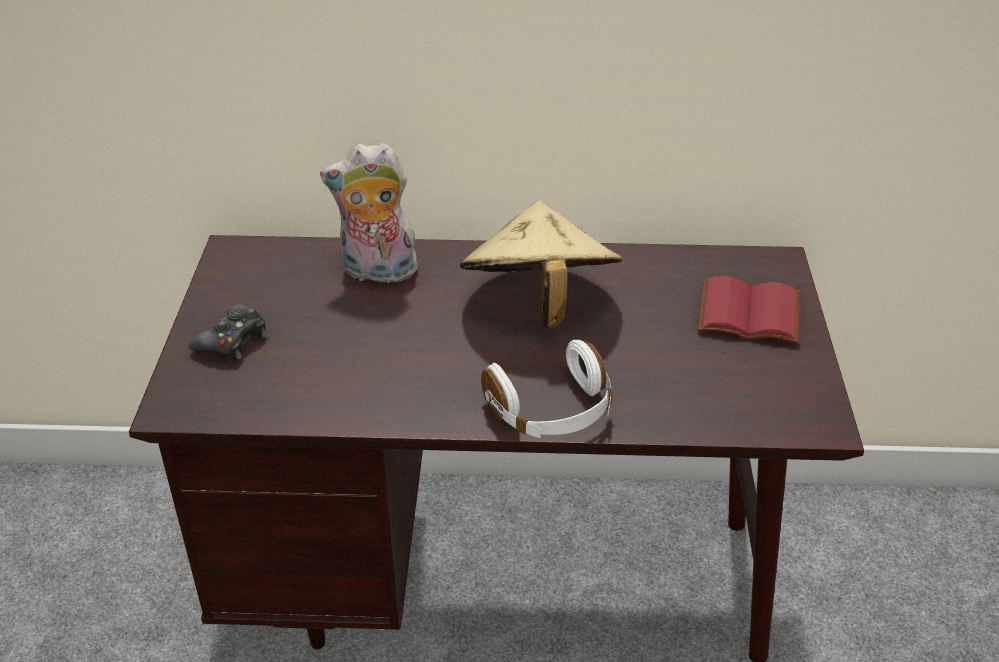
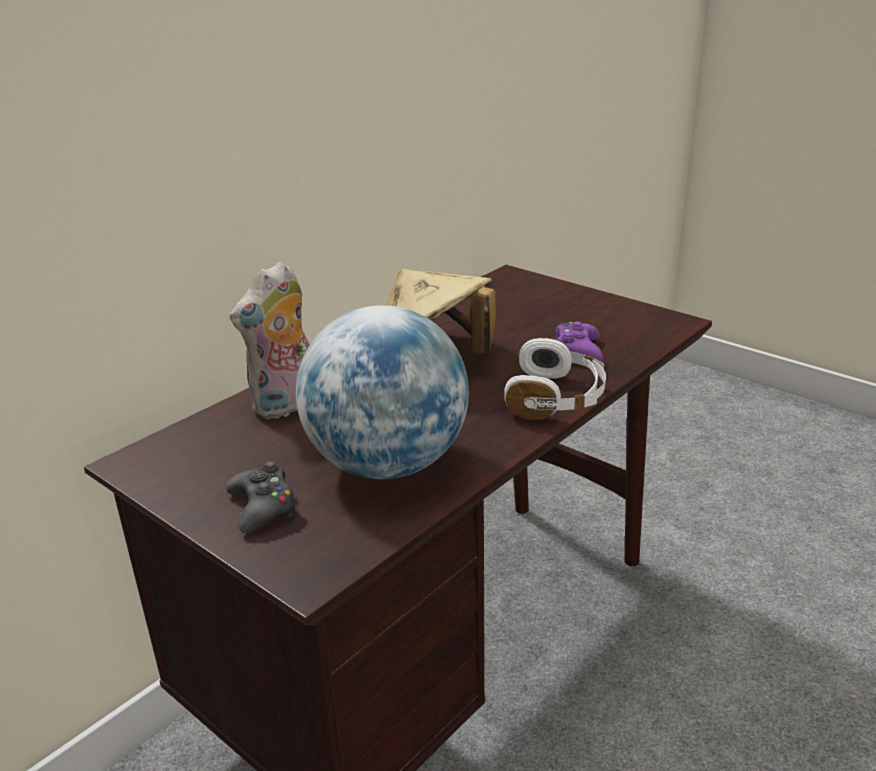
camera: 50 degrees left, 10 degrees down
(344, 369) = (387, 464): none -> globe
(663, 383) = (577, 351): none -> purple game controller
(750, 312) = (546, 300): red book -> none

